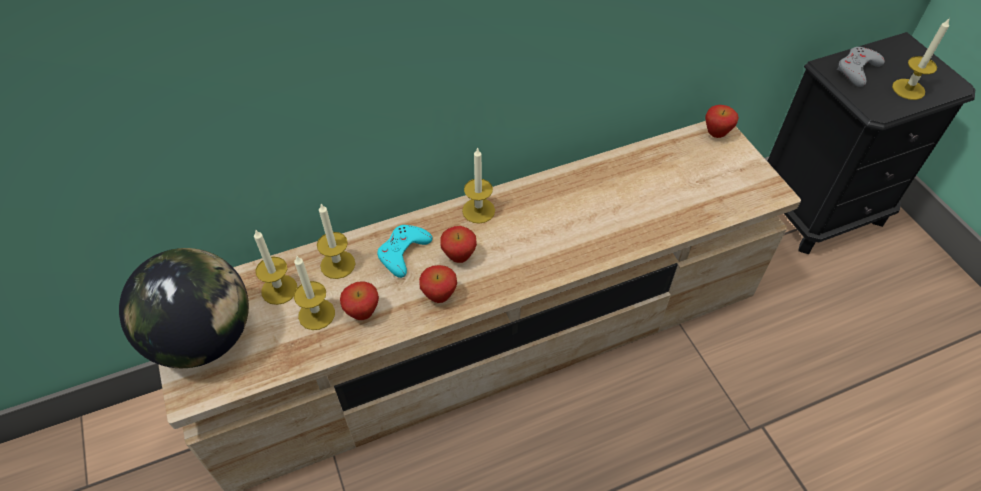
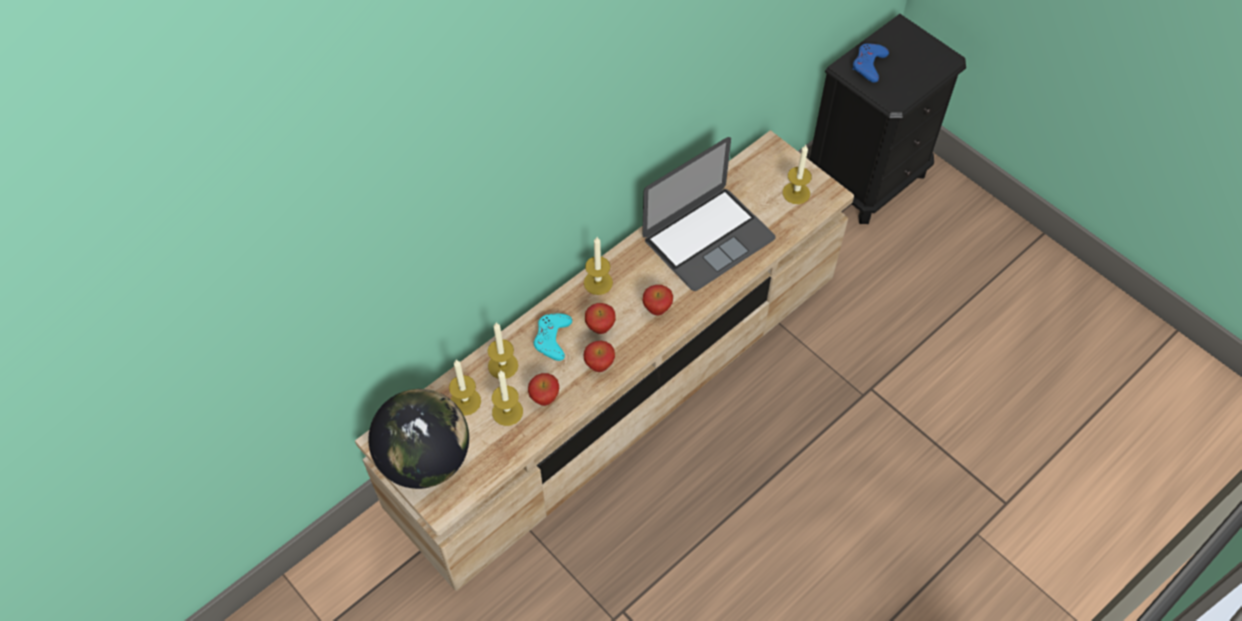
camera: 20 degrees left, 5 degrees up
(617, 199) = (708, 238): none -> laptop
(716, 134) = (768, 152): apple -> apple (657, 310)
(857, 70) = (869, 65): grey game controller -> blue game controller
(908, 89) = (913, 74): candle -> candle (796, 193)

